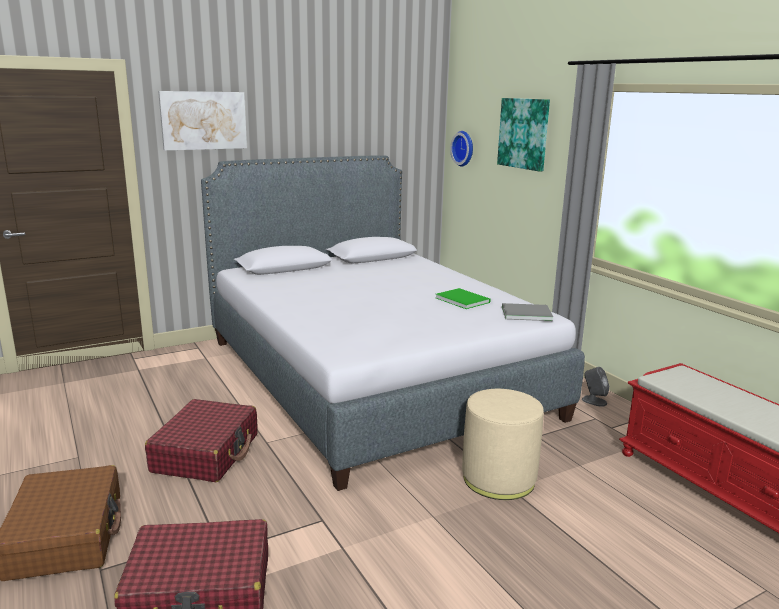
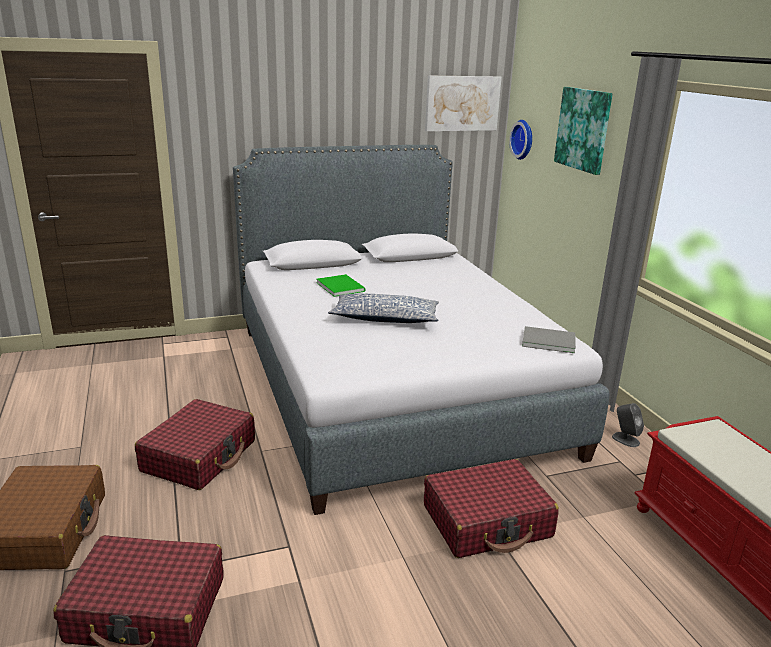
camera: 10 degrees right, 5 degrees up
(203, 120) = (238, 105): picture -> picture (462, 103)
(373, 306) = (385, 318): none -> pillow
(462, 299) = (484, 317): green book -> green book (341, 286)
(498, 478) = (487, 522): beige ottoman -> red suitcase

